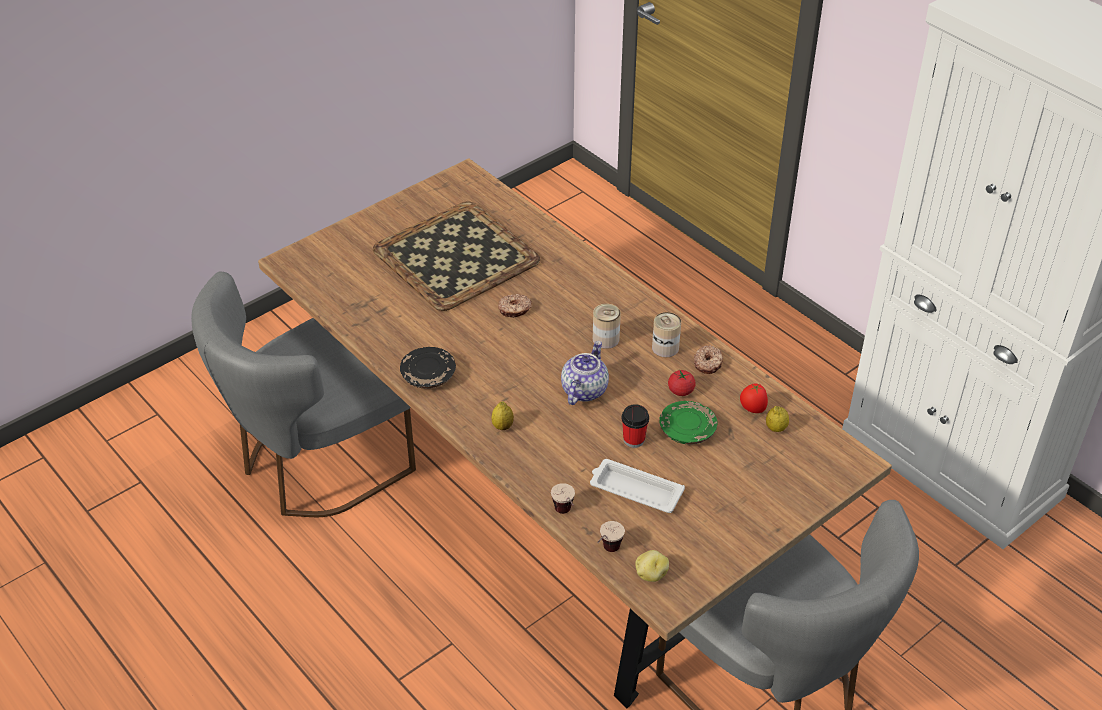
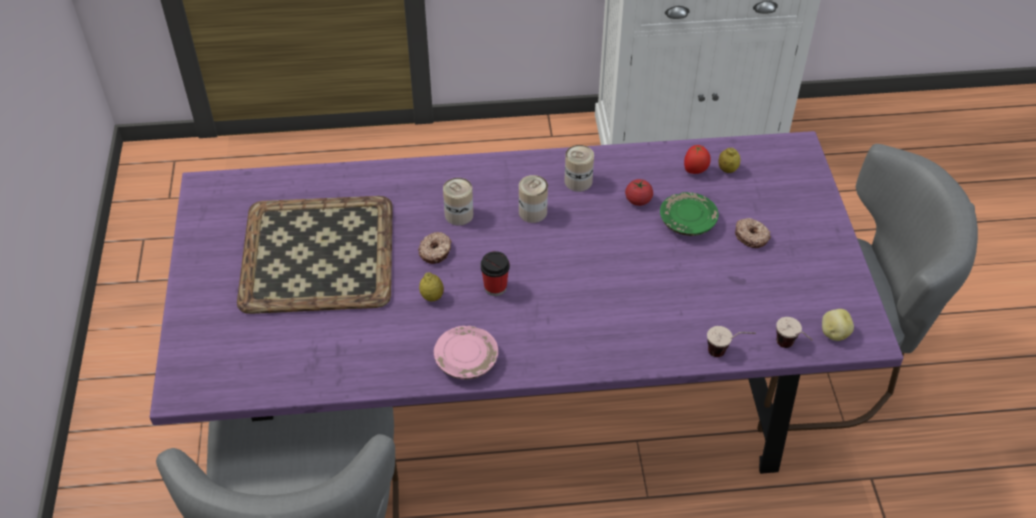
camera: 55 degrees left, 5 degrees up
(428, 375) = (466, 360): black plate -> pink plate
(502, 426) = (582, 340): lemon -> lemon (432, 297)
(551, 497) = (517, 394): brown dining table -> purple dining table
(563, 303) = (459, 215): none -> can
(584, 390) = (583, 260): teapot -> none
(634, 440) = (671, 260): cup -> cup (495, 287)
(634, 490) = (731, 292): white tray -> none
(708, 363) = (620, 166): donut -> donut (751, 236)

